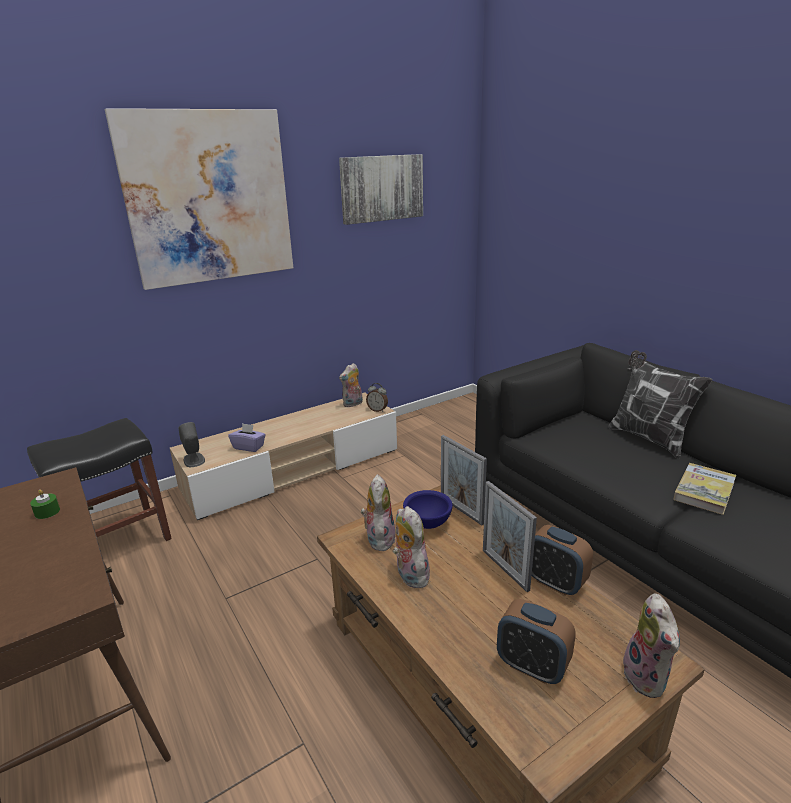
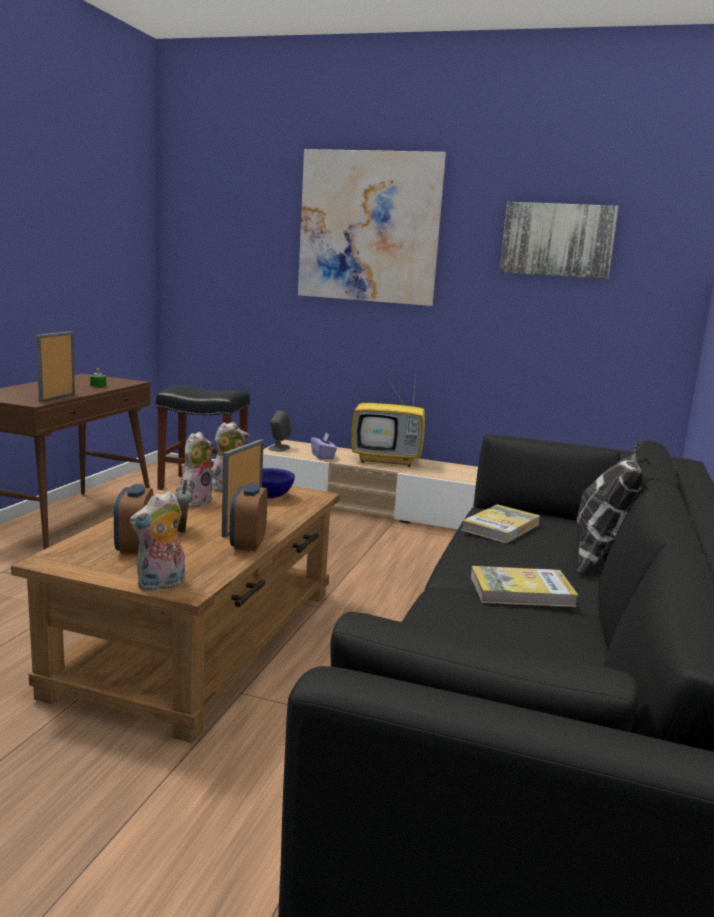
camera: 50 degrees right, 10 degrees down
(300, 422) = (388, 461): none -> television
(353, 404) = (456, 469): plush toy -> none
(377, 410) = (464, 478): alarm clock -> alarm clock (183, 531)
(461, 510) = (306, 503): picture frame -> picture frame (57, 398)
(578, 448) = (500, 527): none -> book

